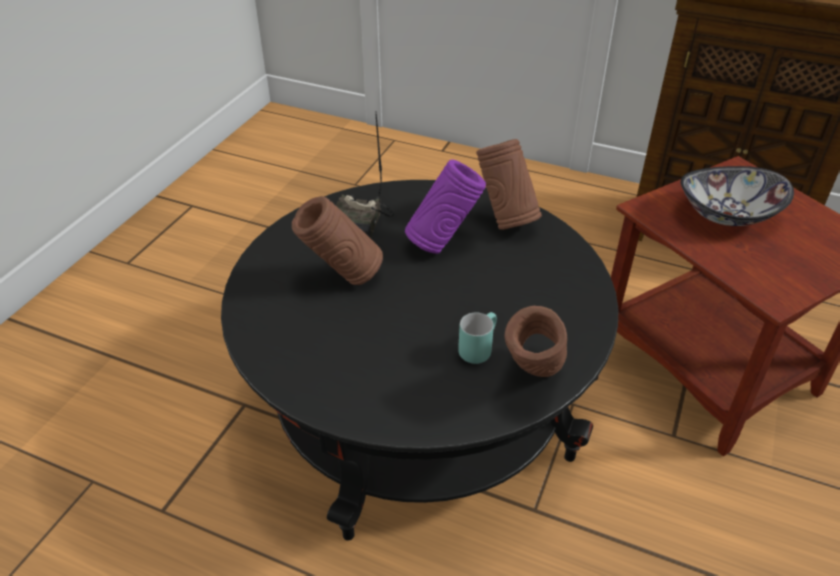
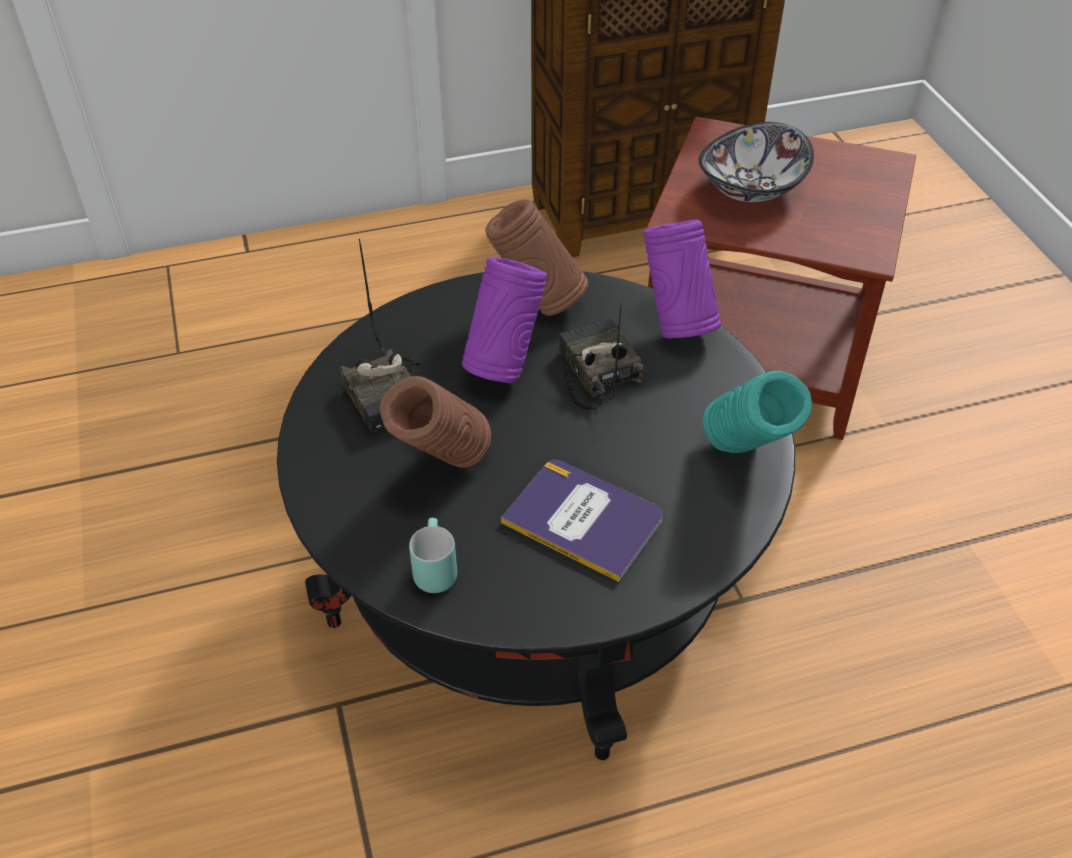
camera: 40 degrees left, 5 degrees up
(385, 352) = (584, 519): none -> book
(477, 348) = (663, 458): turquoise mug -> turquoise mug (432, 569)
(494, 276) = (595, 372): none -> radio
(532, 381) = (745, 459): brown vase -> turquoise vase
(583, 276) = (676, 324): none -> purple vase

